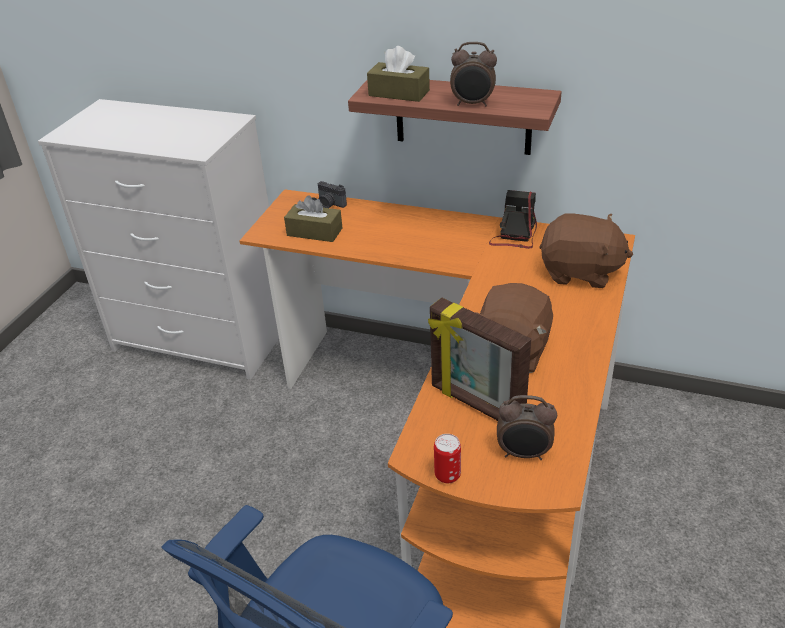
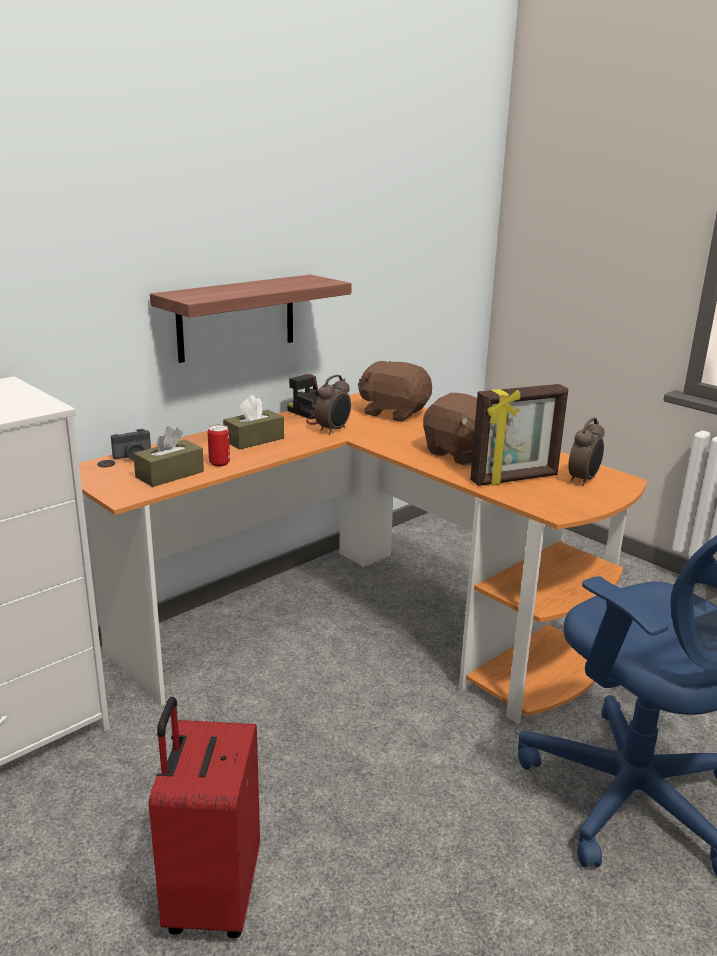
camera: 65 degrees left, 15 degrees down
(136, 501) = (211, 896): none -> red suitcase
(399, 93) = (214, 294): brown tissue box -> brown tissue box (254, 440)
(447, 475) = (588, 507): can -> can (219, 463)
(472, 104) = (285, 287): alarm clock -> alarm clock (333, 430)
(580, 272) = (394, 412): brown plush toy -> brown plush toy turned 105 degrees counterclockwise

